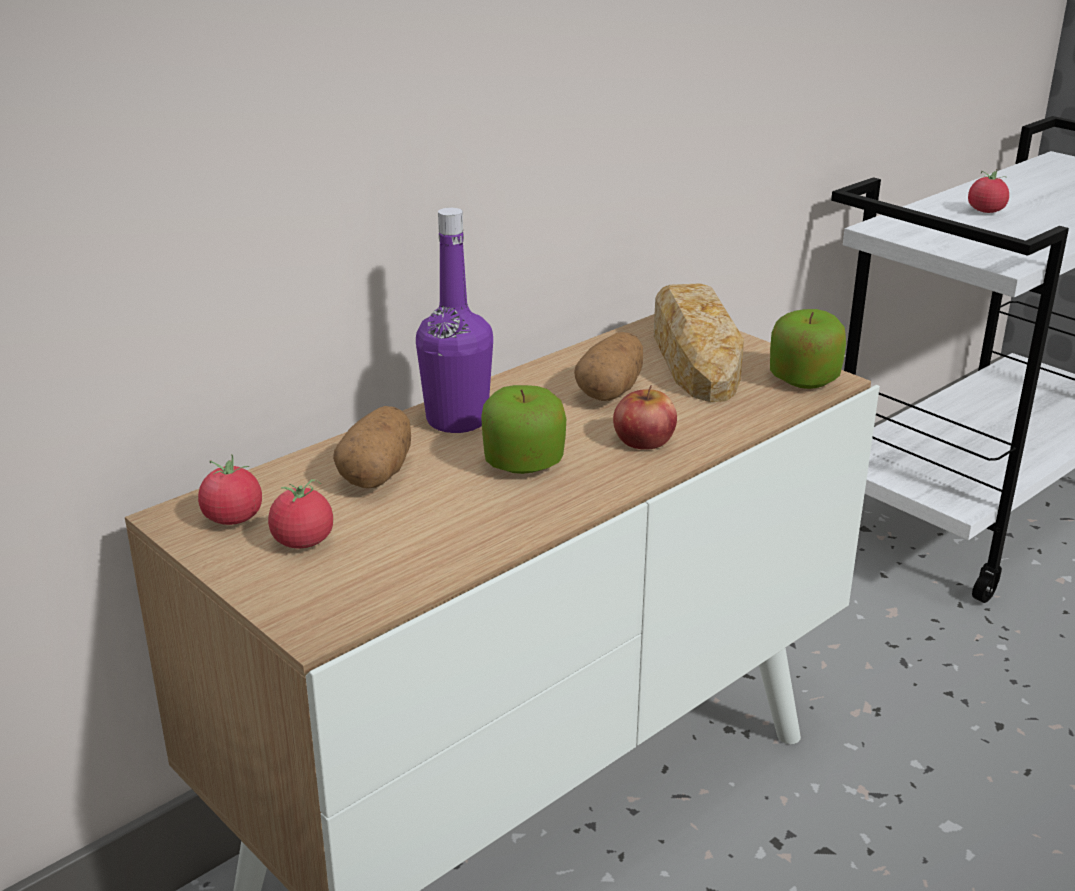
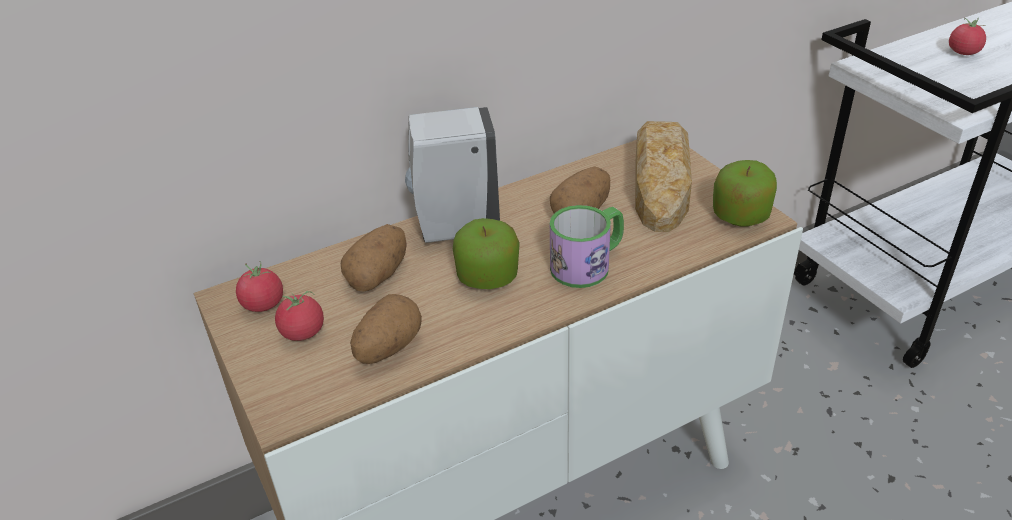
camera: 15 degrees right, 10 degrees up
(426, 544) = (388, 347): none -> potato
(457, 420) = (454, 229): purple bottle -> white soap dispenser
(644, 439) = (588, 264): apple -> mug

